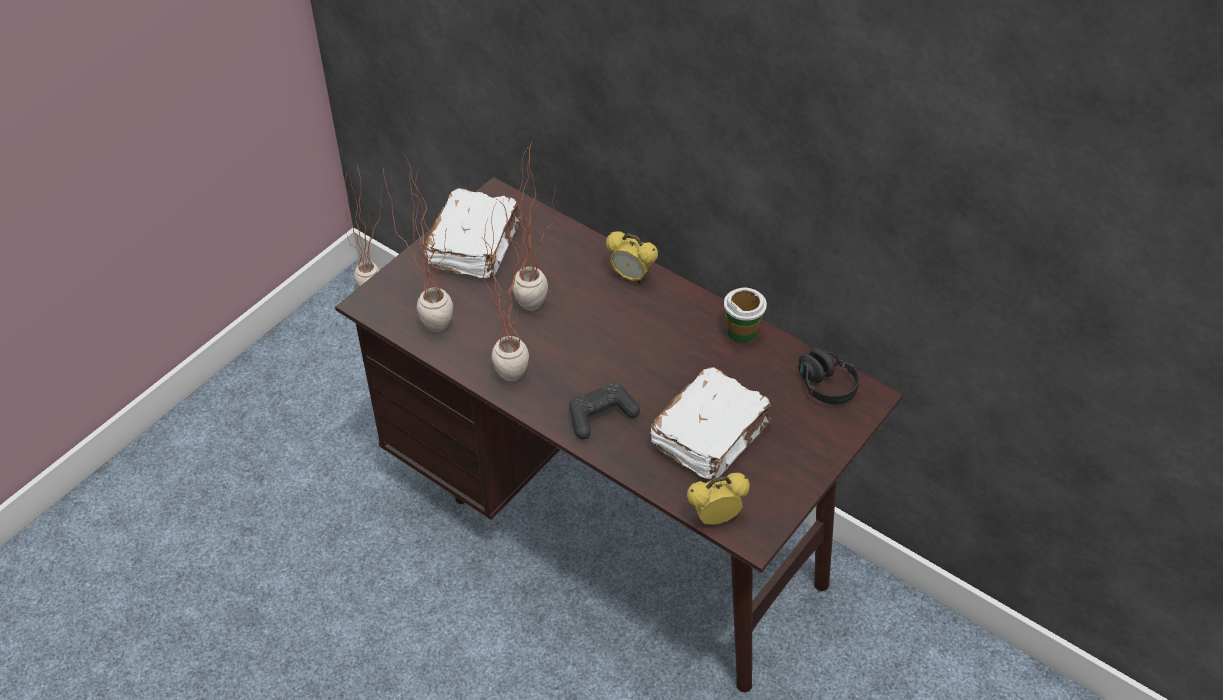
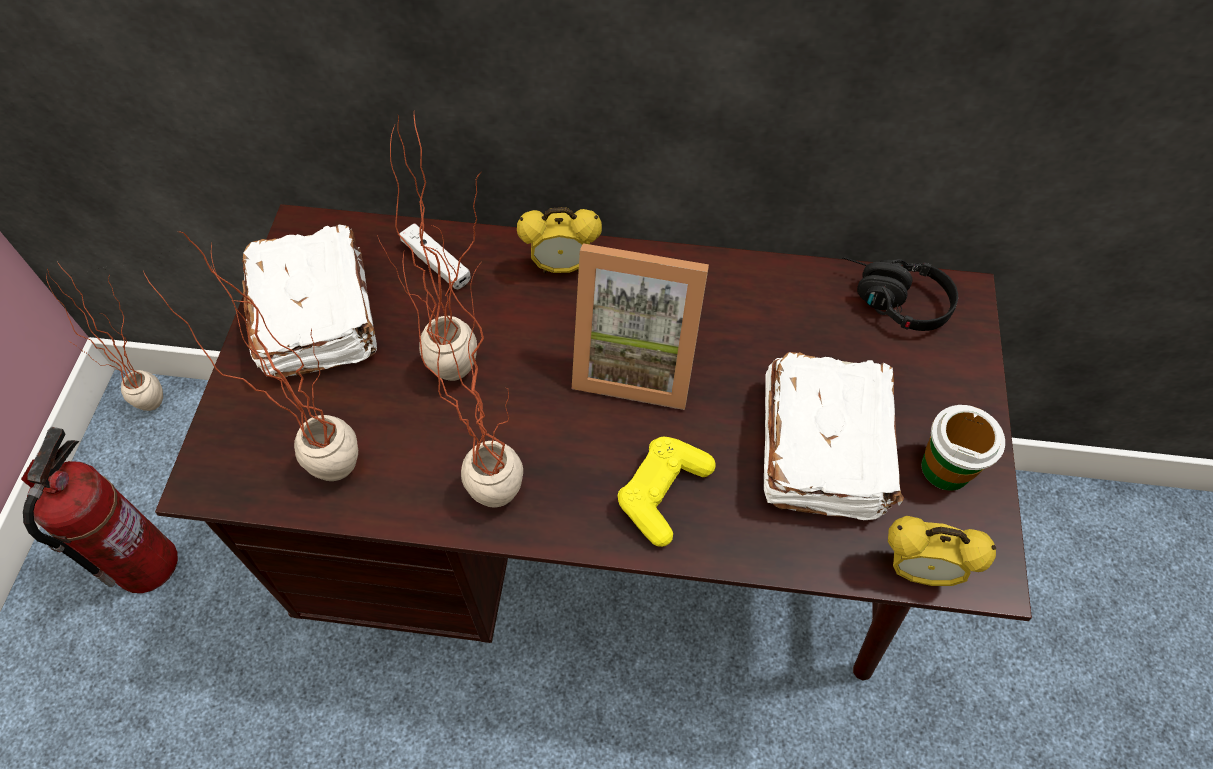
camera: 30 degrees left, 10 degrees up
(312, 387) = (146, 563): none -> fire extinguisher
(560, 245) = (436, 263): none -> white game controller
(601, 416) = (663, 493): black game controller -> yellow game controller
(637, 345) = (636, 361): none -> picture frame
(715, 518) = (919, 571): alarm clock -> alarm clock turned 120 degrees counterclockwise
(742, 331) = (752, 279): cup -> cup (946, 468)

